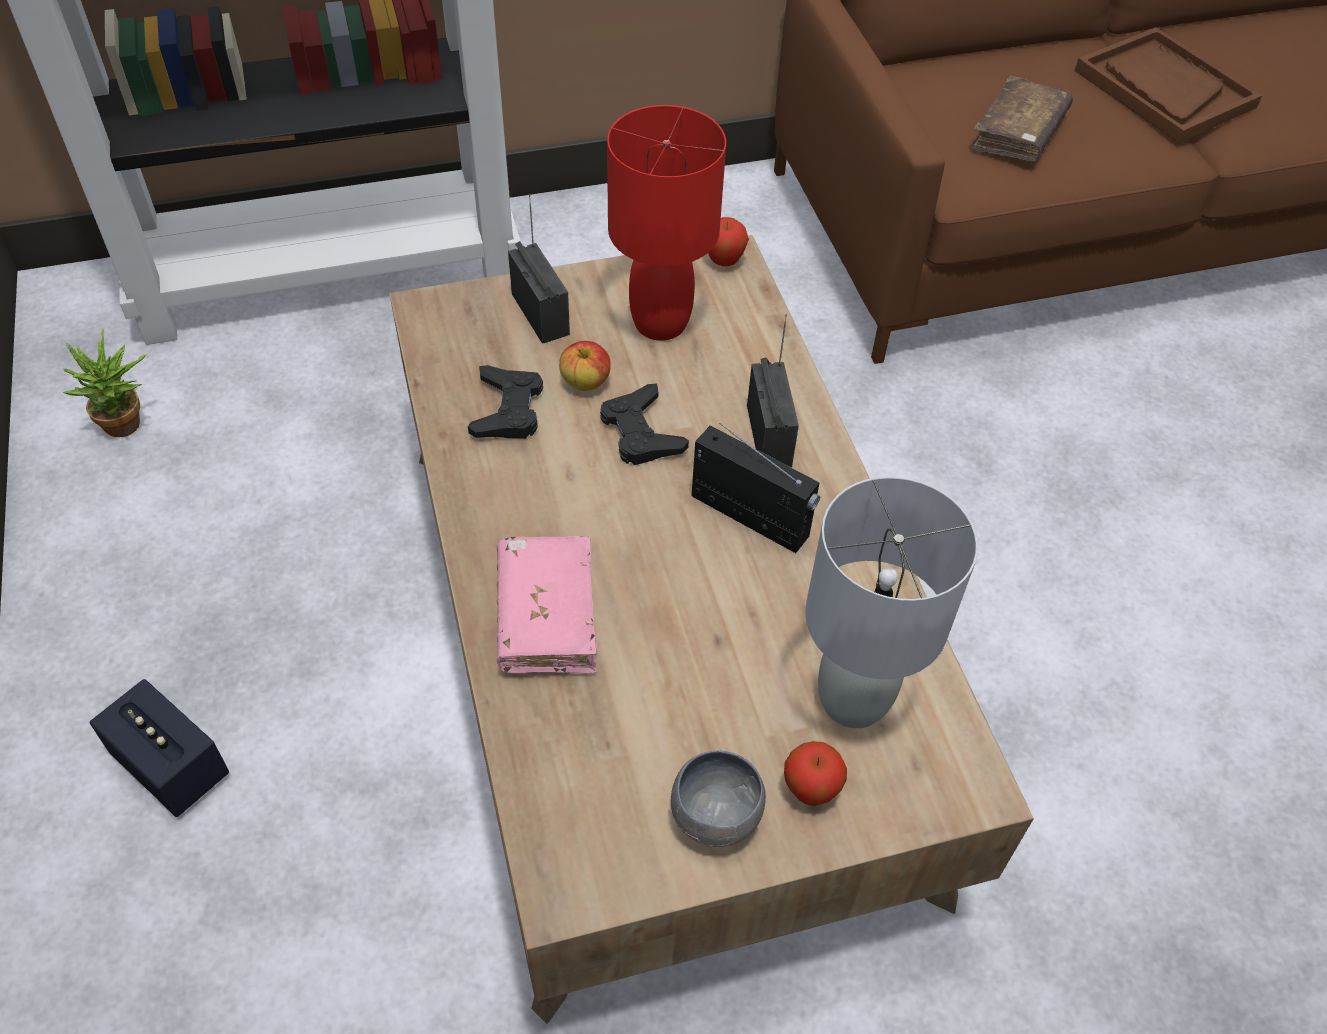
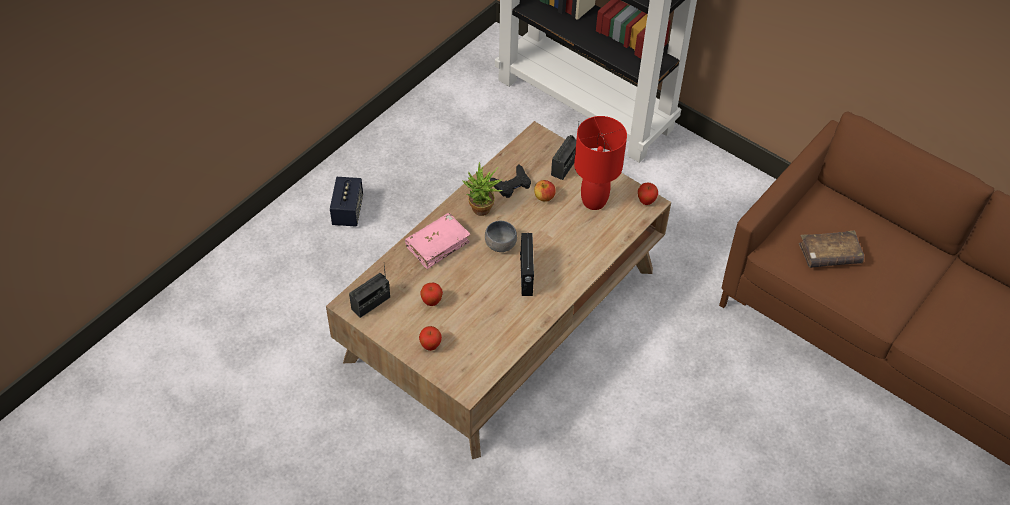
camera: 55 degrees right, 0 degrees up
(128, 427) = (459, 104): potted plant -> potted plant (482, 212)
(641, 432) = (535, 225): black game controller -> none
(690, 717) = (431, 302): none -> apple
(717, 813) = (403, 326): grey bowl -> grey bowl (501, 245)
(769, 436) = (568, 261): radio -> radio (371, 303)
(851, 699) = (474, 340): grey table lamp -> none
(1163, 89) = (928, 294): brown tray -> none

